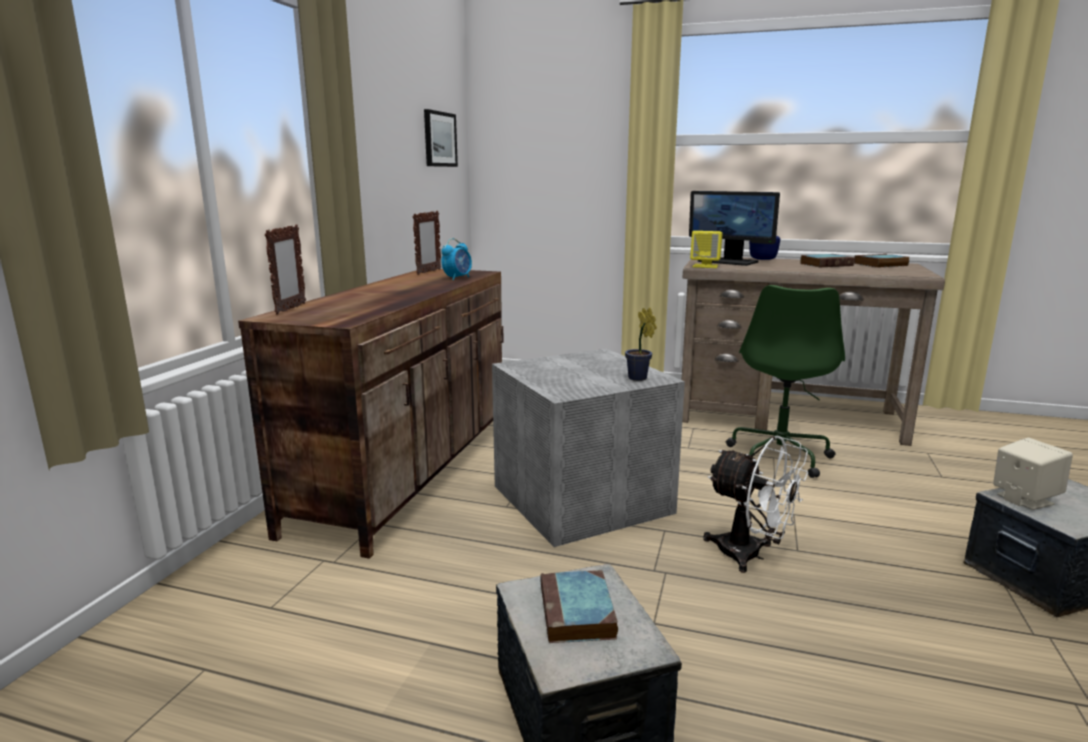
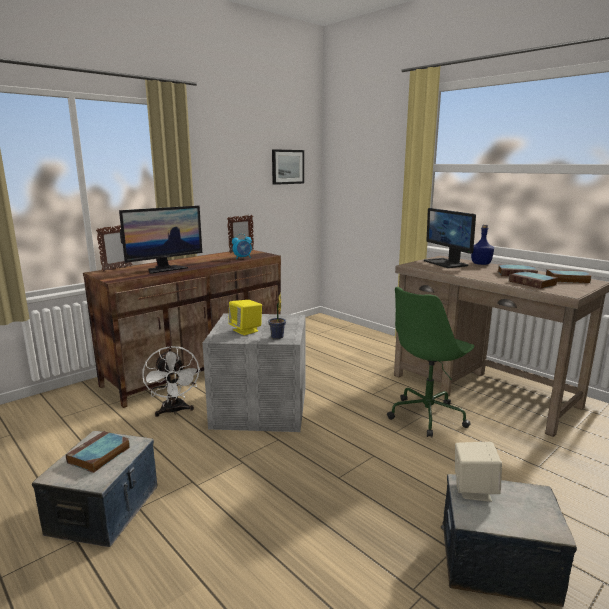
camera: 30 degrees right, 0 degrees up
(381, 301) = (165, 269): none -> monitor
(705, 266) = (415, 265): yellow speaker -> yellow speaker (246, 330)
(750, 555) = (304, 470): white fan -> white fan (174, 411)
(867, 270) = (533, 283): none -> book

